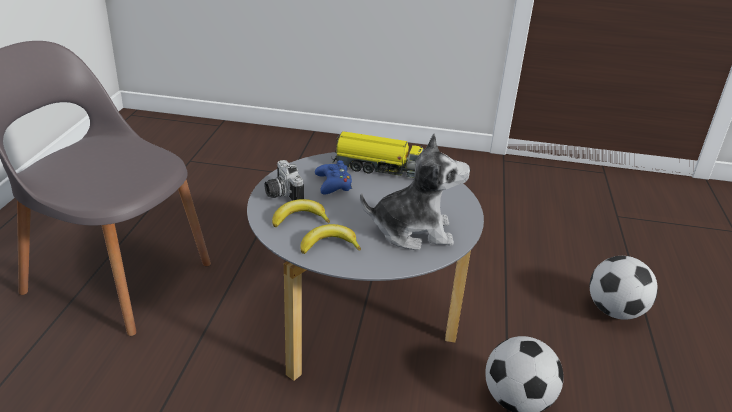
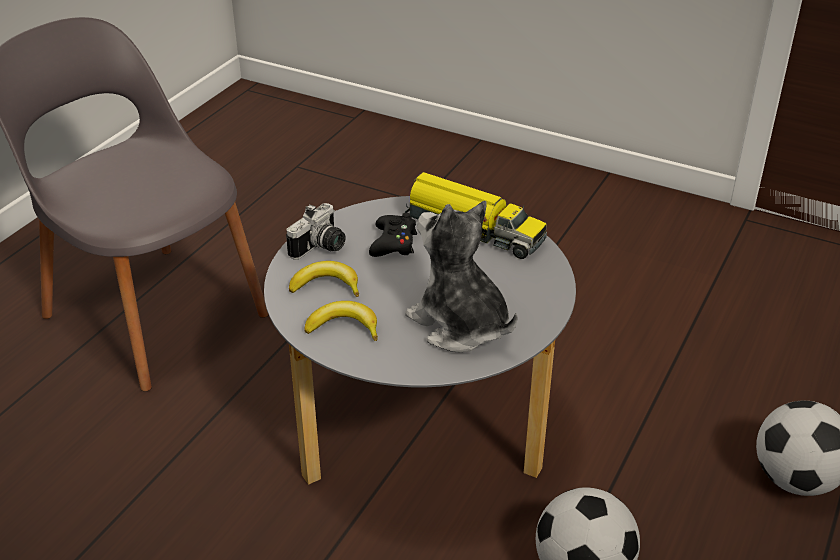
camera: 20 degrees right, 5 degrees up
(281, 194) = (321, 248): camera -> camera turned 135 degrees counterclockwise
(333, 184) = (394, 243): blue game controller -> black game controller
(413, 231) = (460, 325): plush toy -> plush toy turned 150 degrees counterclockwise

